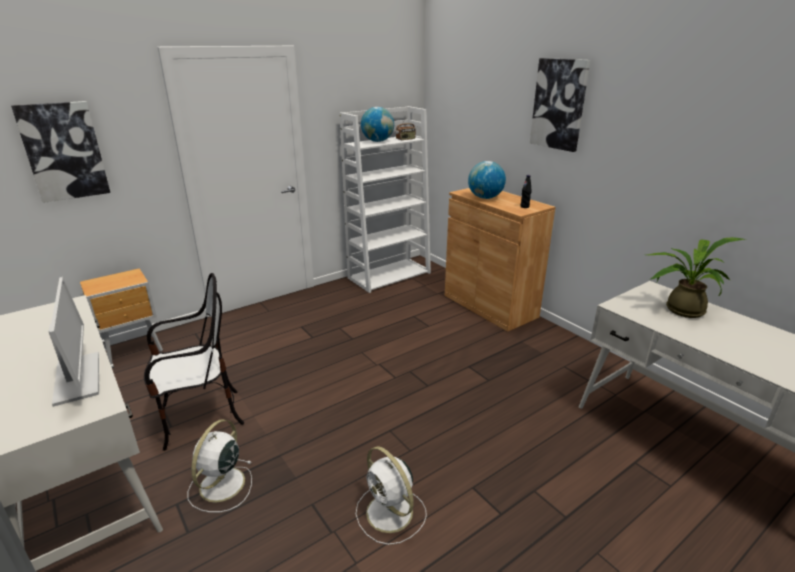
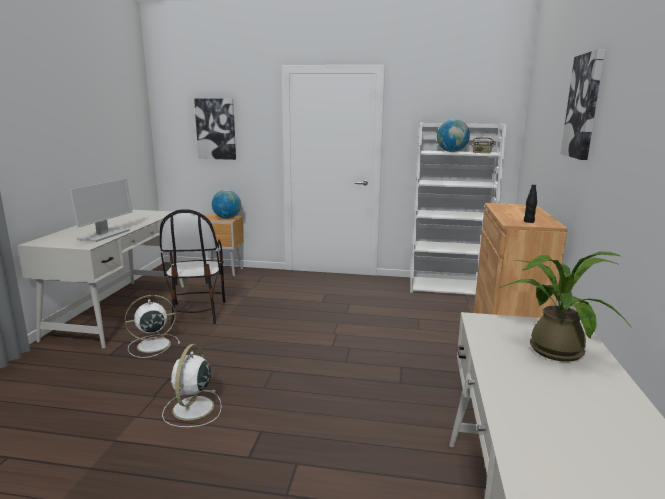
camera: 45 degrees right, 10 degrees down
(200, 417) = (197, 313): chair -> chair turned 60 degrees clockwise
(485, 198) = (507, 210): globe -> globe (227, 218)

